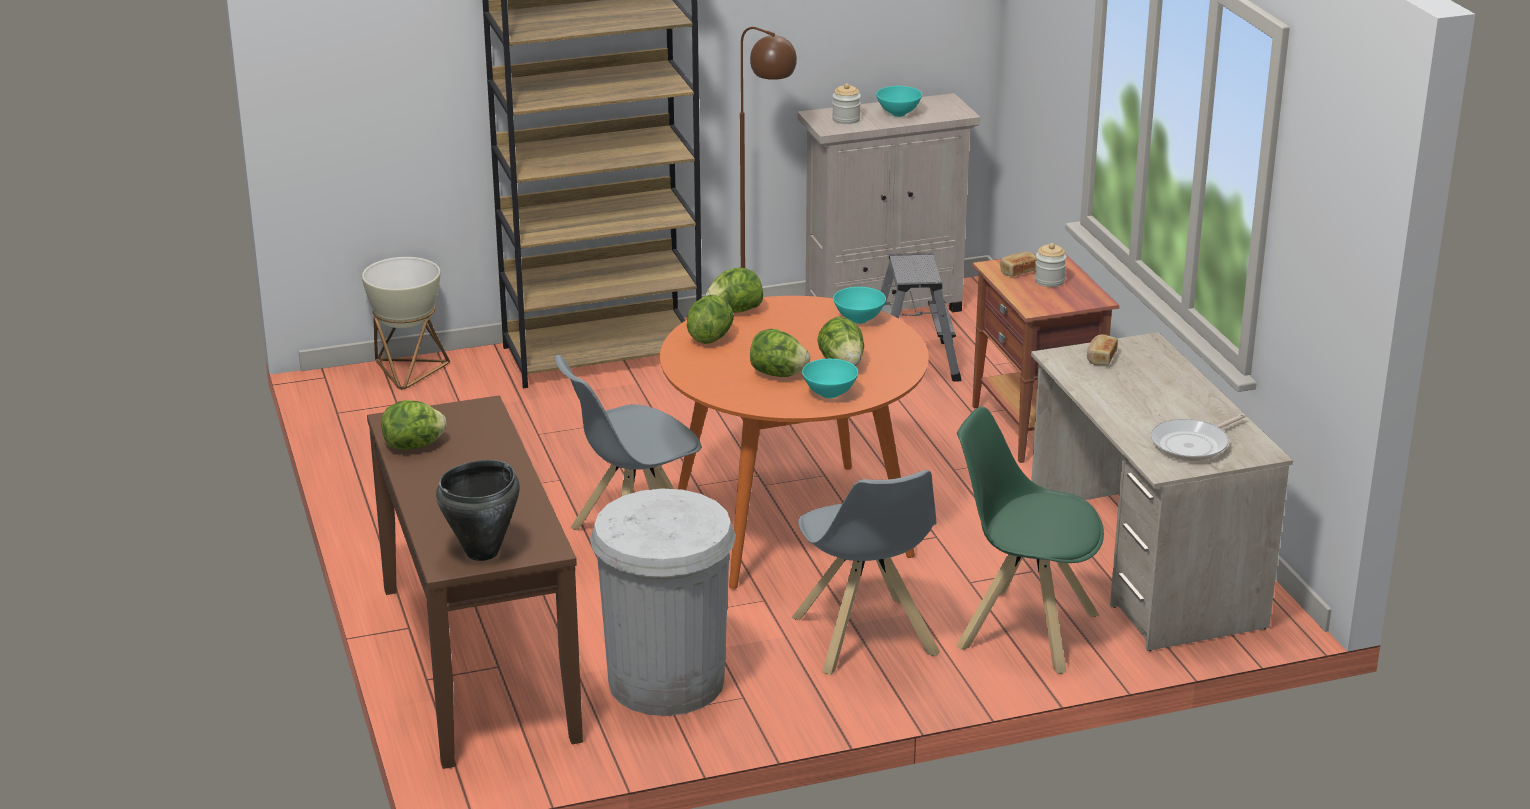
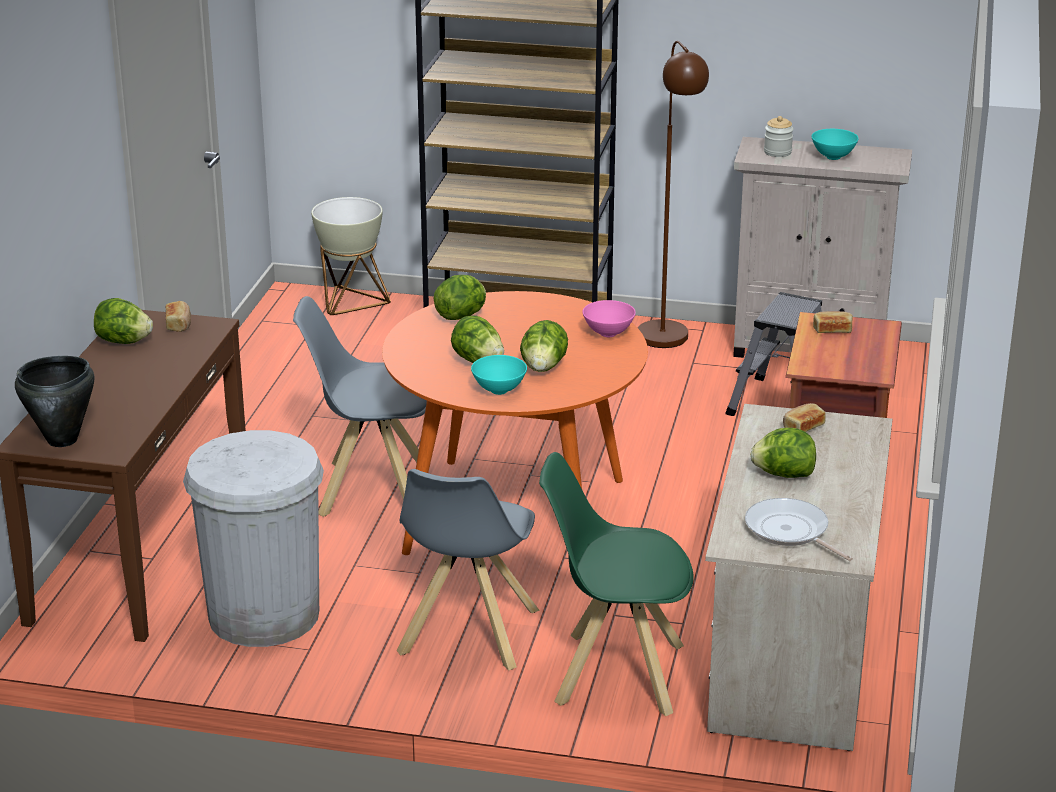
camera: 30 degrees right, 0 degrees up
(447, 415) = (179, 324): none -> bread
(734, 311) = (511, 299): lettuce -> lettuce (783, 474)
(859, 320) = (609, 333): turquoise bowl -> pink bowl
(1023, 629) = (615, 673): green chair -> green chair turned 45 degrees counterclockwise
(1049, 281) = (852, 346): jar -> none
(1193, 445) = (790, 531): frying pan -> frying pan turned 60 degrees clockwise

